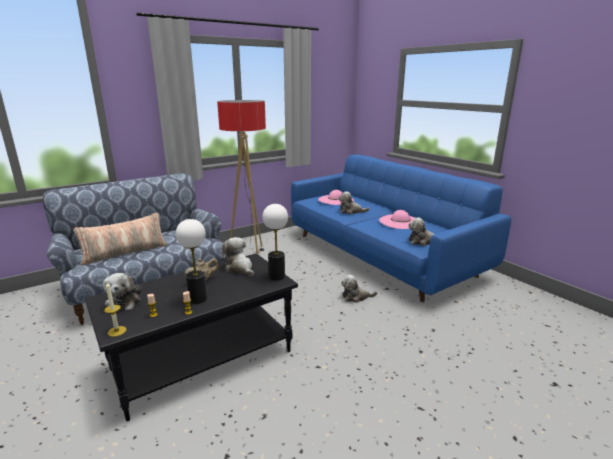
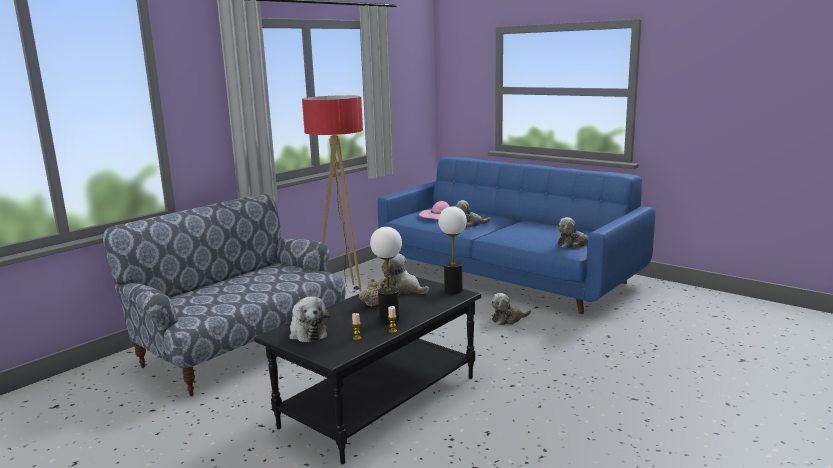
camera: 15 degrees left, 5 degrees down
(117, 331) = (334, 355): candle -> none
(125, 253) = (227, 298): pillow -> none
(400, 221) = (535, 228): pink hat -> none

